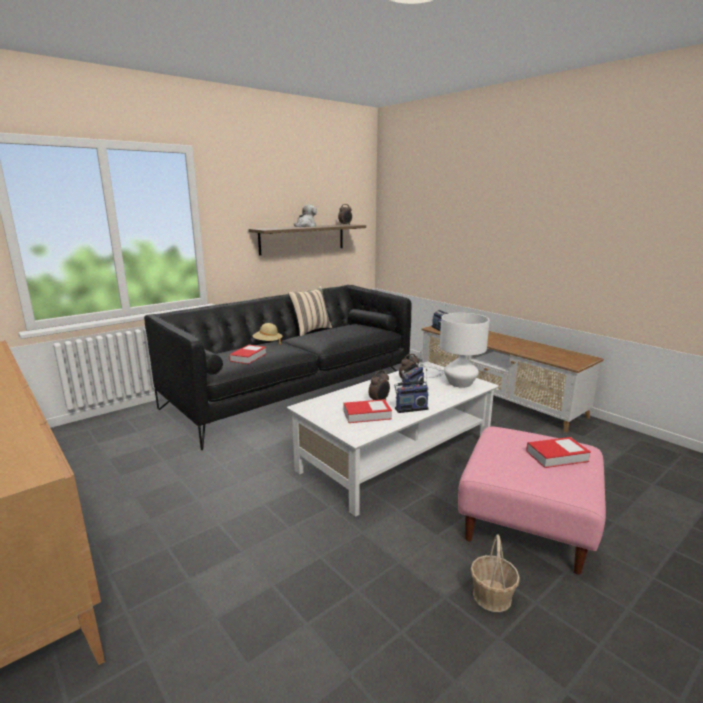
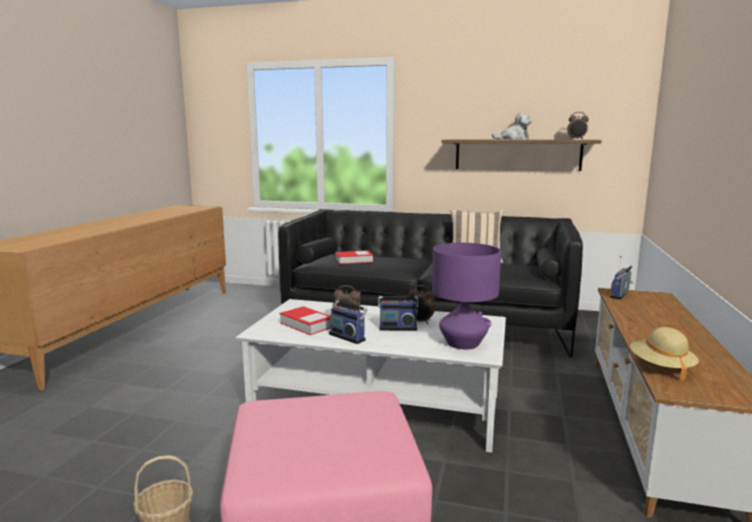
camera: 55 degrees right, 5 degrees down
(267, 343) = (402, 257): beige hat -> beige hat (661, 367)
(447, 378) = (465, 335): white table lamp -> purple table lamp
(557, 456) = (341, 442): book -> none

